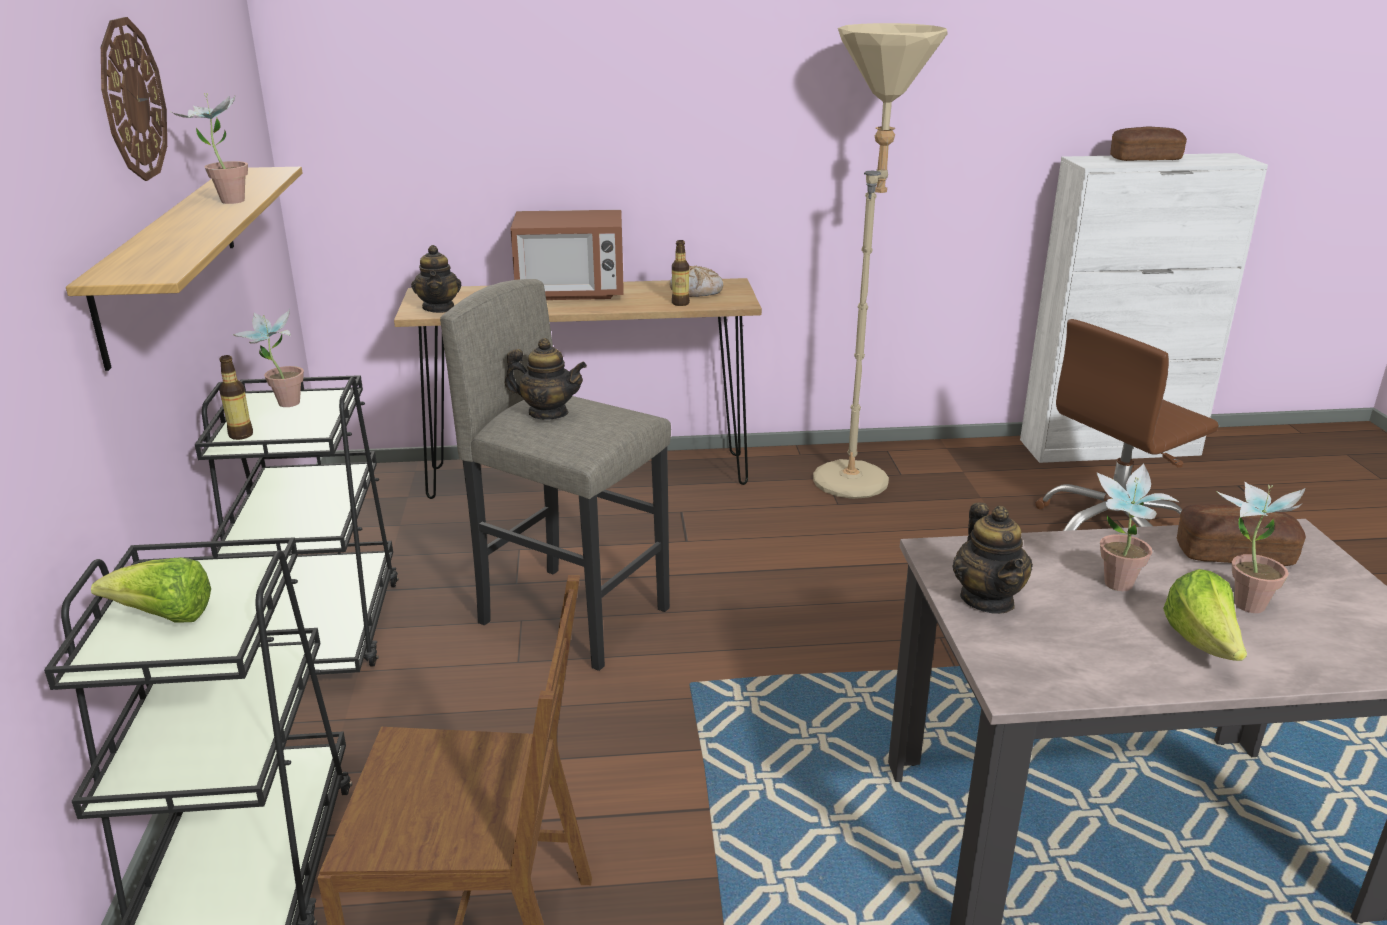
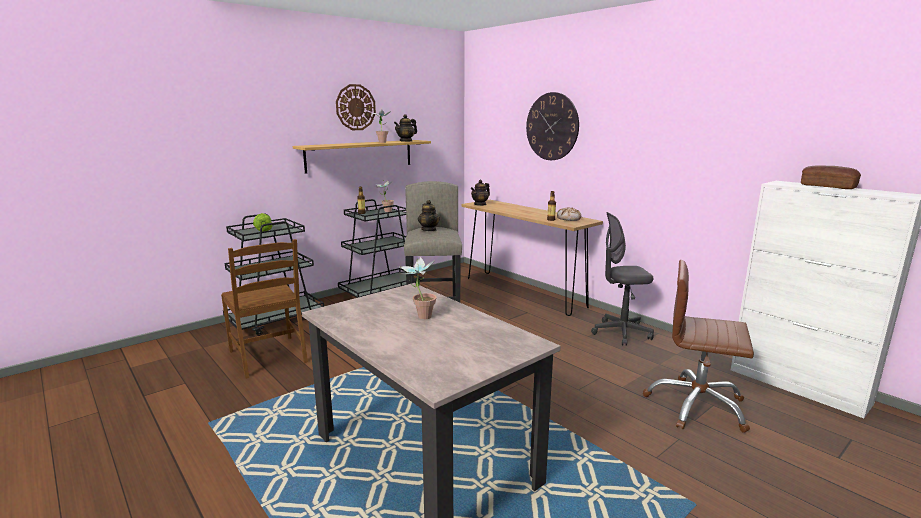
camera: 55 degrees right, 10 degrees down
(571, 293) = (528, 210): microwave -> none
(590, 89) = (552, 126): none -> wall clock
(856, 475) = (621, 333): beige floor lamp -> grey office chair
(988, 599) = (382, 300): teapot -> teapot (406, 141)
(1202, 643) = (391, 336): lettuce -> none
(1234, 554) = (488, 333): bread -> none
(1241, 599) = (443, 339): potted plant -> none

